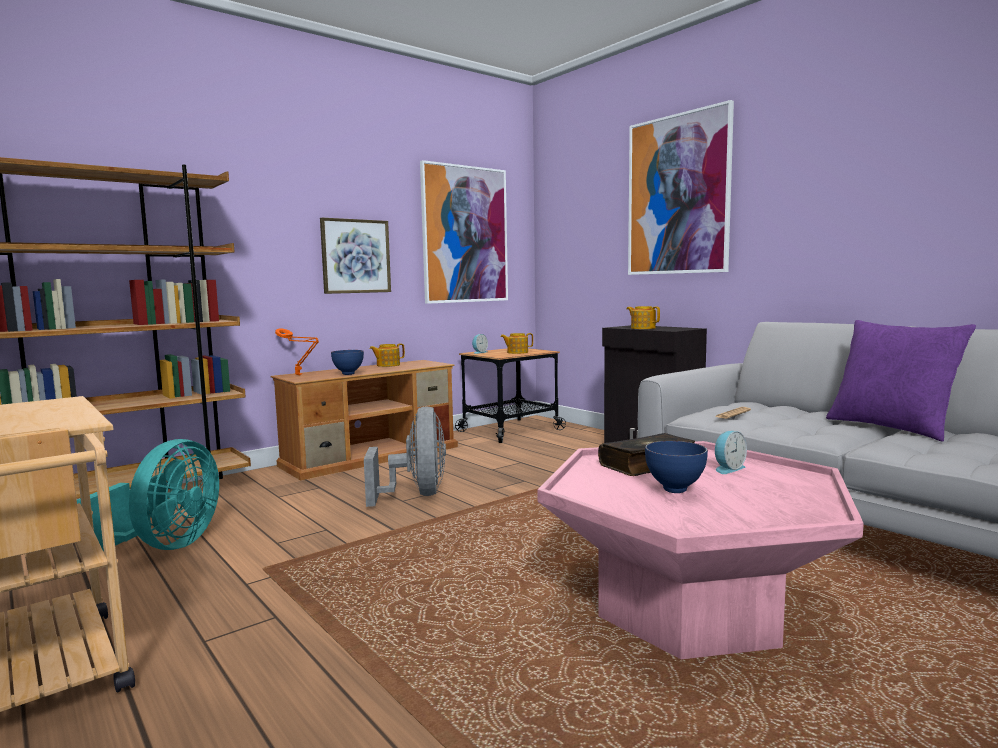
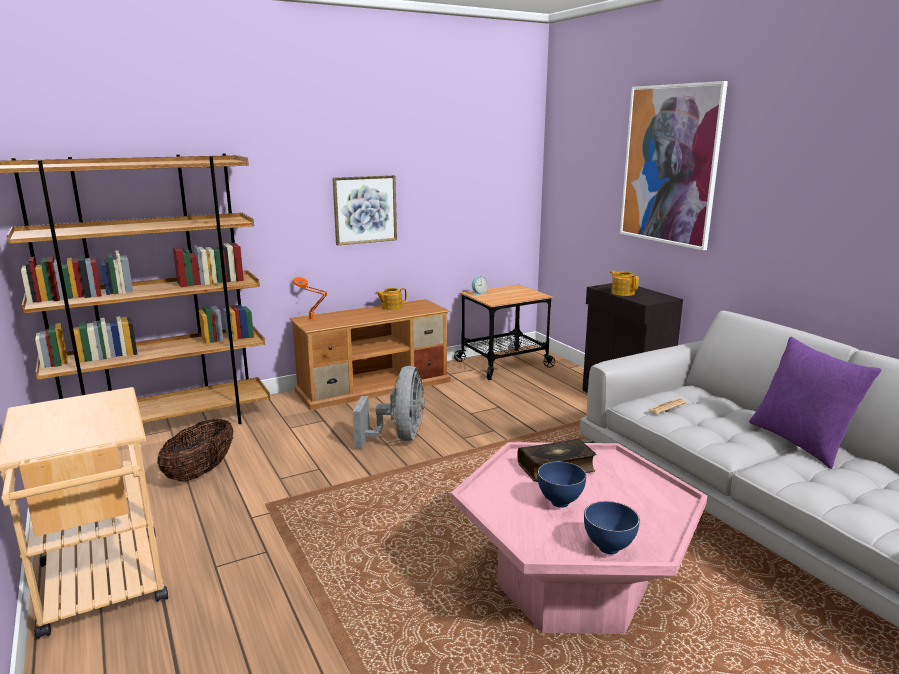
camera: 10 degrees right, 10 degrees up
(166, 546) = (200, 472): turquoise fan -> basket
(348, 374) = (353, 321): blue bowl -> blue bowl (608, 548)
(465, 235) = (470, 181): picture -> none
(517, 352) = (512, 296): teapot -> none
(728, 468) = (619, 480): alarm clock -> none

